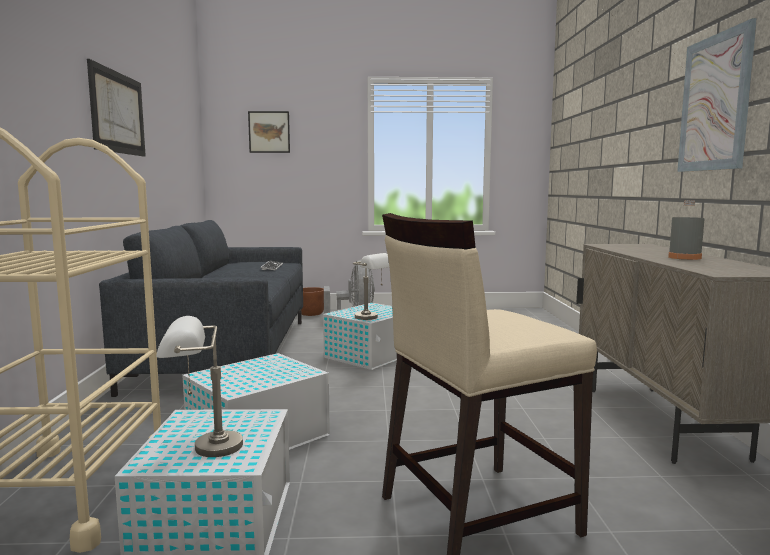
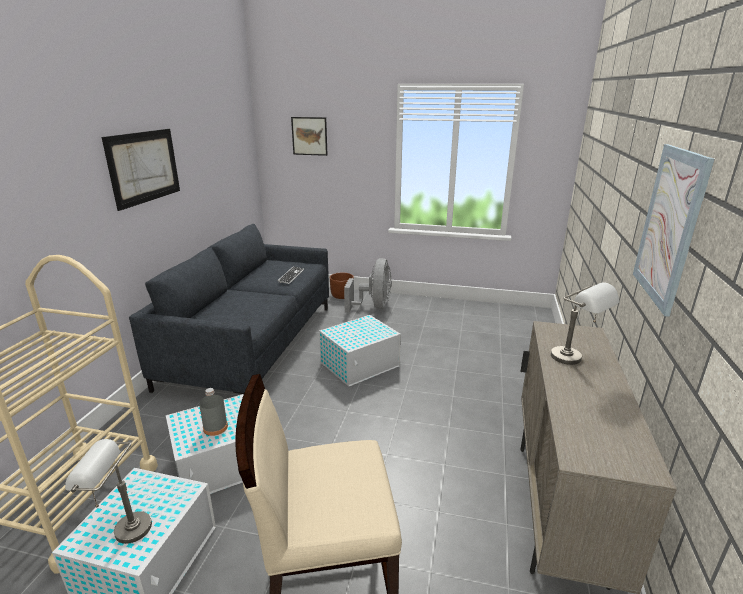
camera: 15 degrees right, 15 degrees up
(373, 318) = (354, 343): grey table lamp -> grey table lamp (576, 361)
(684, 257) = (590, 391): grey bottle -> grey bottle (215, 427)

